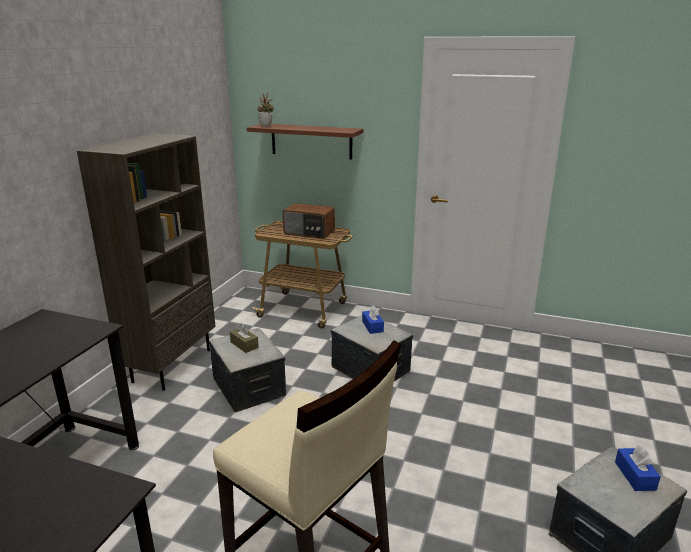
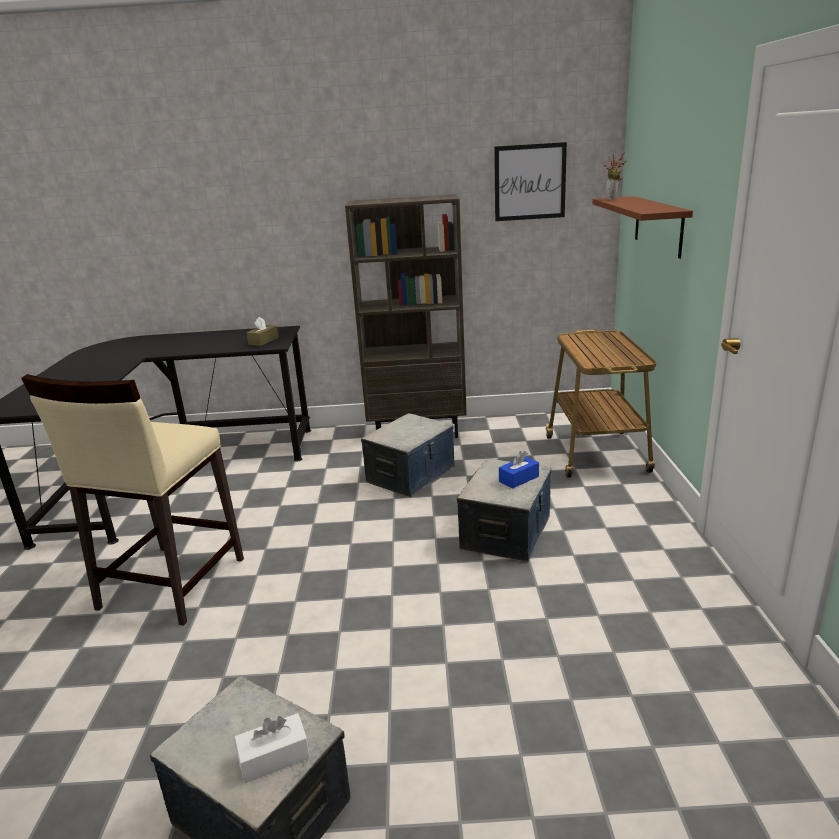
camera: 70 degrees right, 0 degrees up
(189, 118) = (529, 182): none -> picture
(244, 345) = (412, 428): brown tissue box -> brown tissue box (263, 341)
(309, 232) = (606, 351): radio -> none
(635, 476) = (274, 757): blue tissue box -> white tissue box

